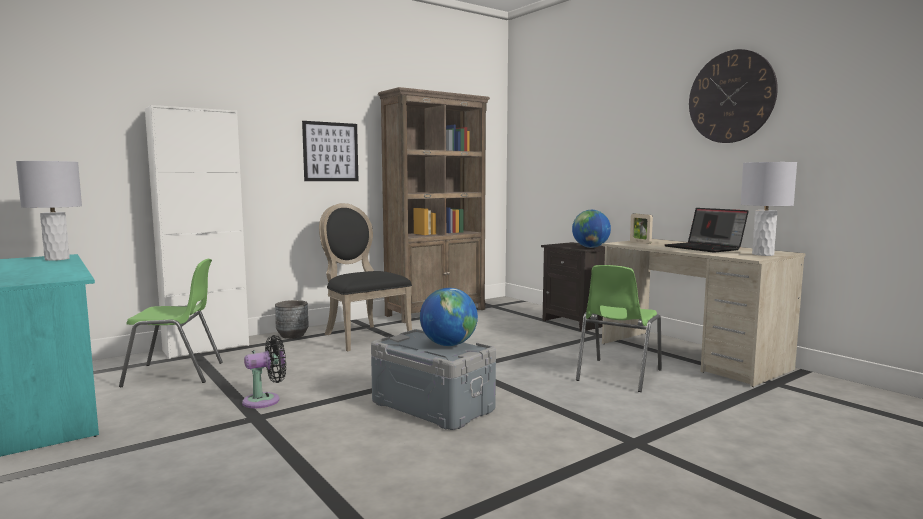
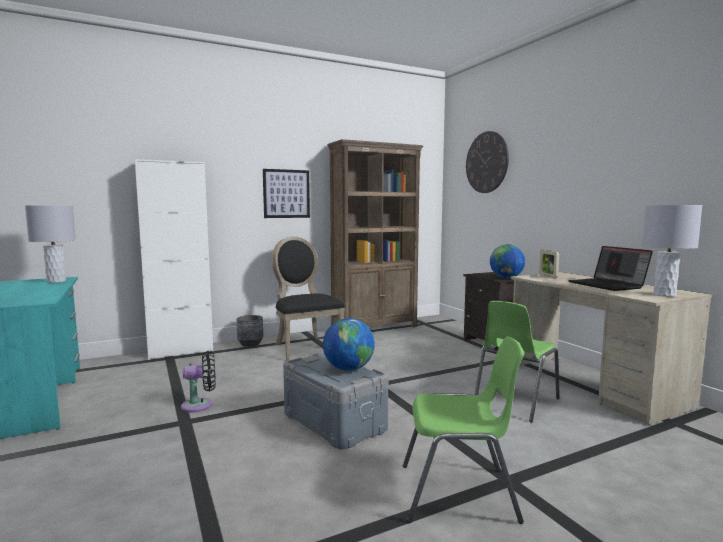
camera: 10 degrees right, 0 degrees up
(176, 374) = (146, 374): green chair -> green chair (459, 494)
(731, 97) = (640, 141): wall clock -> wall clock (486, 162)

